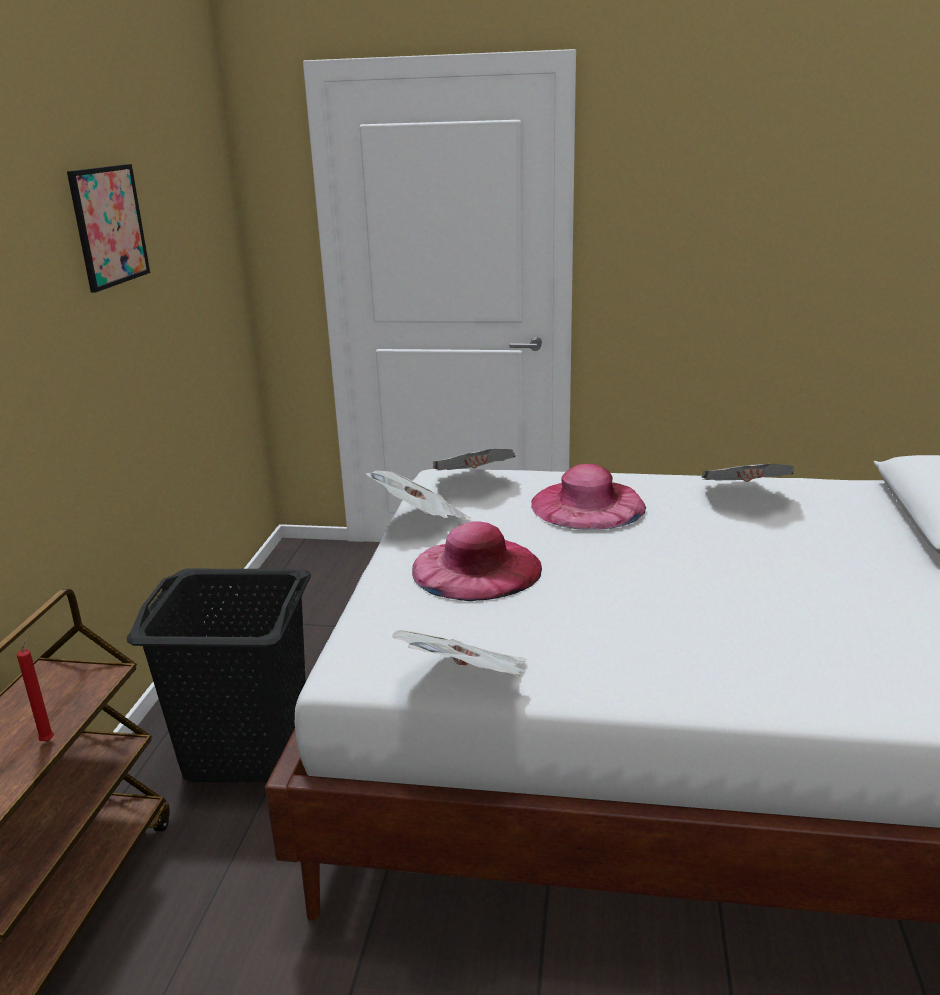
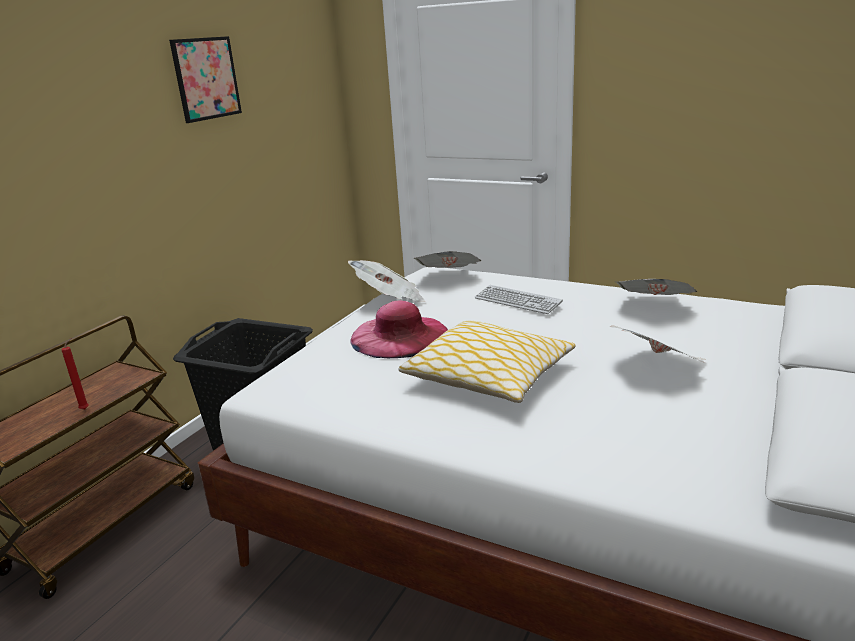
camera: 20 degrees right, 0 degrees up
(467, 683) = (327, 411): newspaper -> newspaper (660, 368)
(587, 505) = (517, 301): pink hat -> keyboard
(631, 606) = (489, 377): none -> pillow

